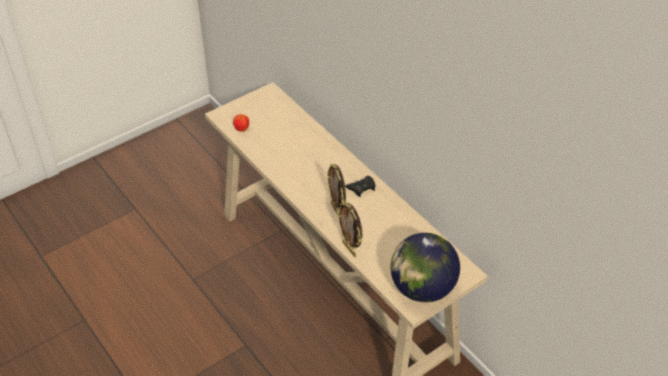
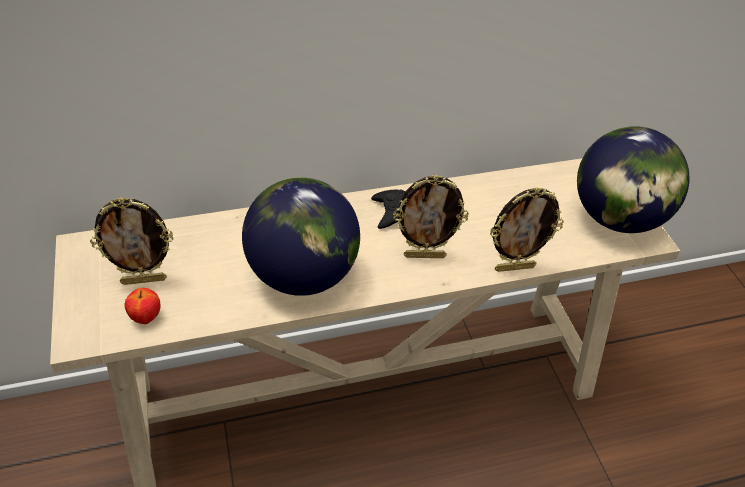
camera: 70 degrees left, 0 degrees up
(262, 119) = (144, 280): none -> picture frame
(295, 169) = (303, 275): none -> globe

